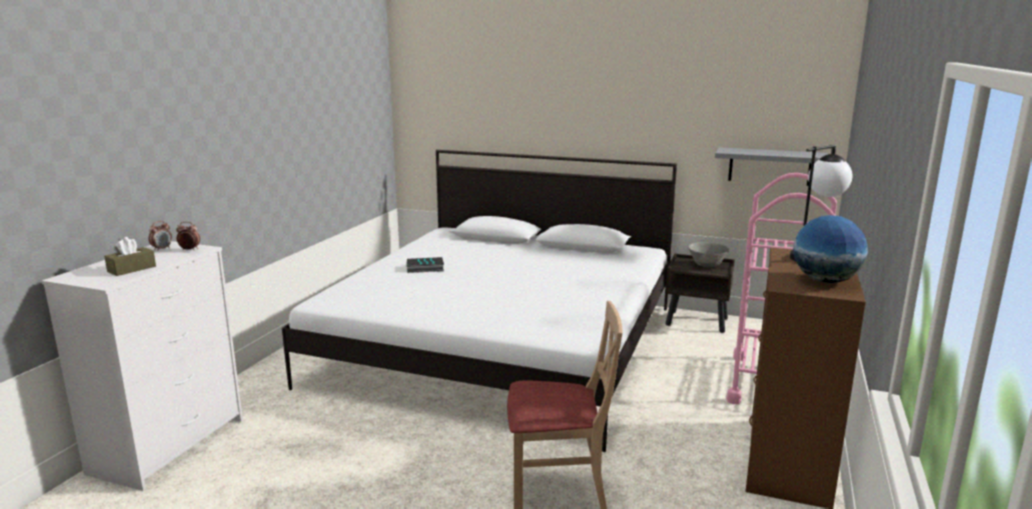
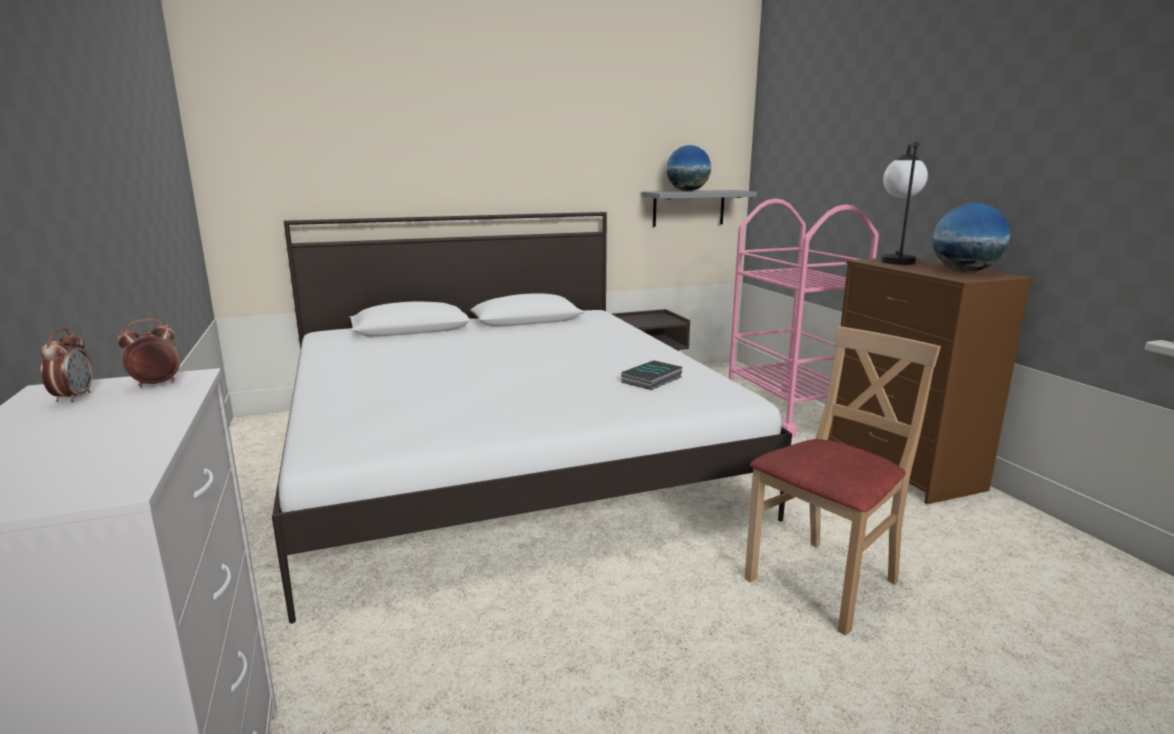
camera: 40 degrees left, 0 degrees up
(132, 269) = (100, 444): brown tissue box -> none
(424, 268) = (397, 375): book -> book (652, 380)
(707, 265) = (652, 318): grey bowl -> none
(757, 151) = (687, 191): none -> globe

